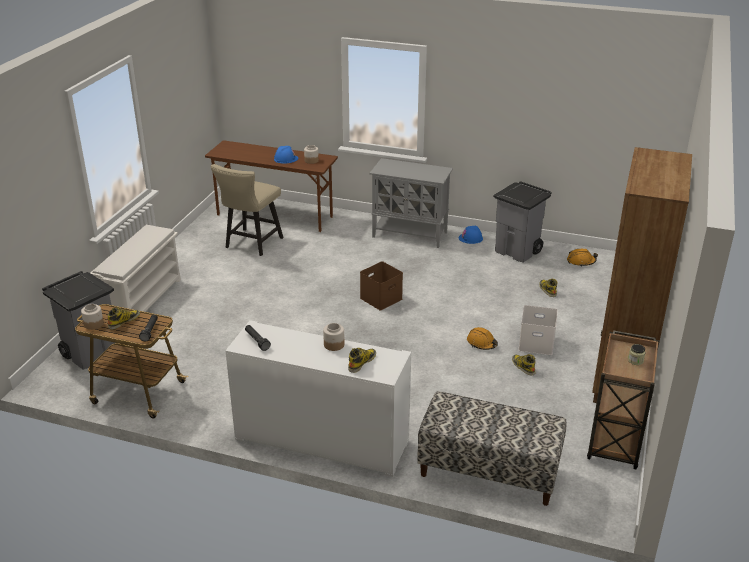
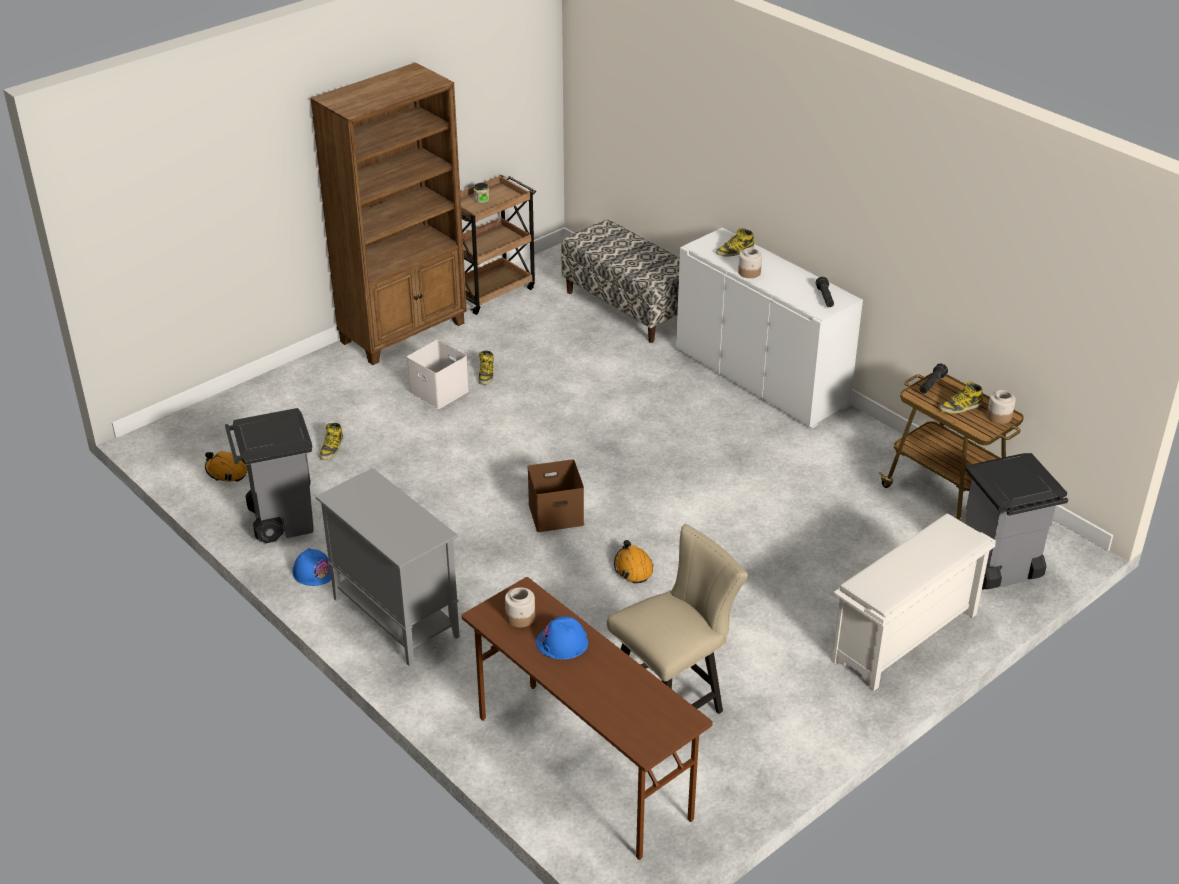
camera: 150 degrees left, 5 degrees up
(482, 343) = (498, 412): orange hard hat -> orange hard hat (633, 568)

